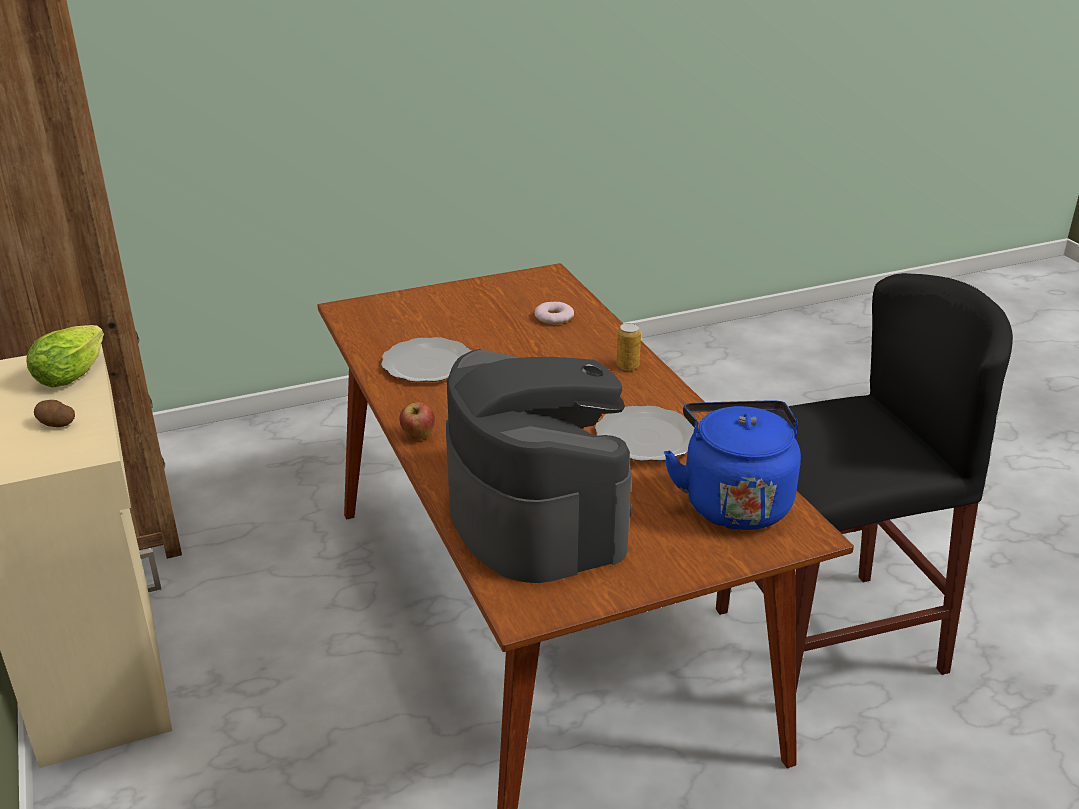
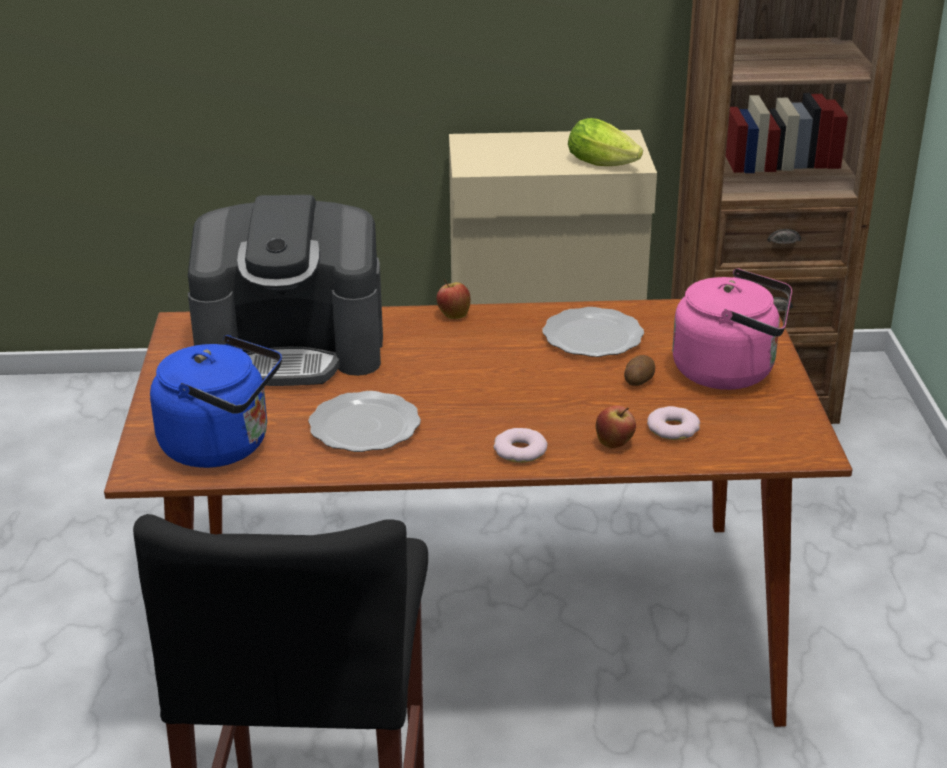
camera: 110 degrees right, 0 degrees up
(55, 424) = (521, 158): potato -> potato (638, 380)
(456, 306) = (730, 371): none -> pink kettle
(590, 334) = (615, 444): none -> apple
(627, 366) = (520, 451): can -> donut

